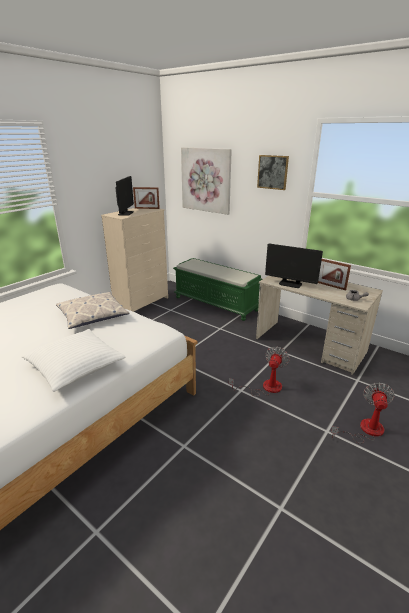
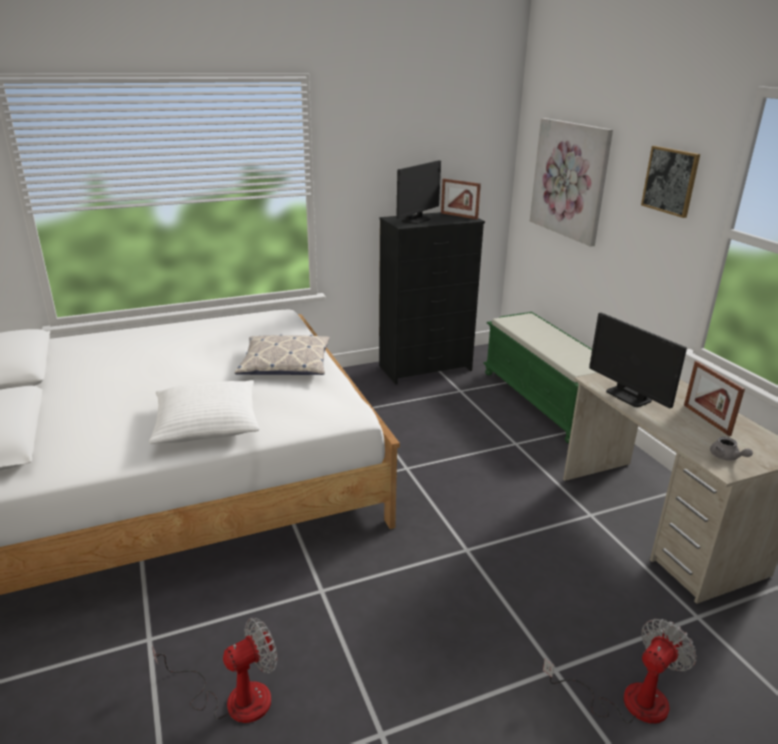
camera: 30 degrees right, 0 degrees up
(142, 303) = (426, 368): beige dresser -> black dresser
(265, 387) = (509, 561): fan -> fan (234, 698)

